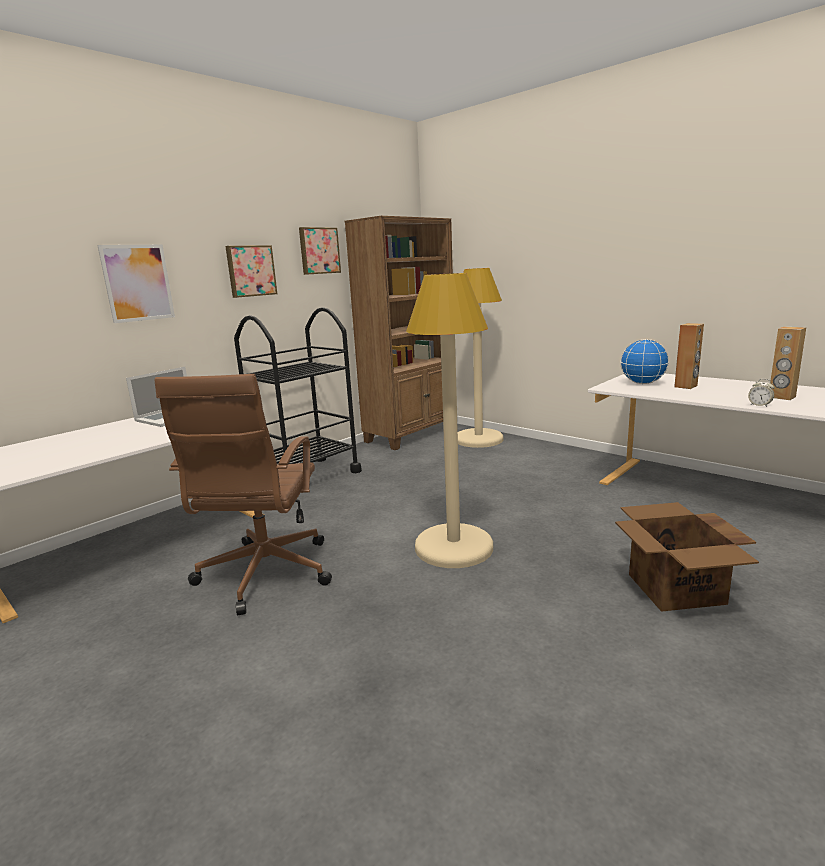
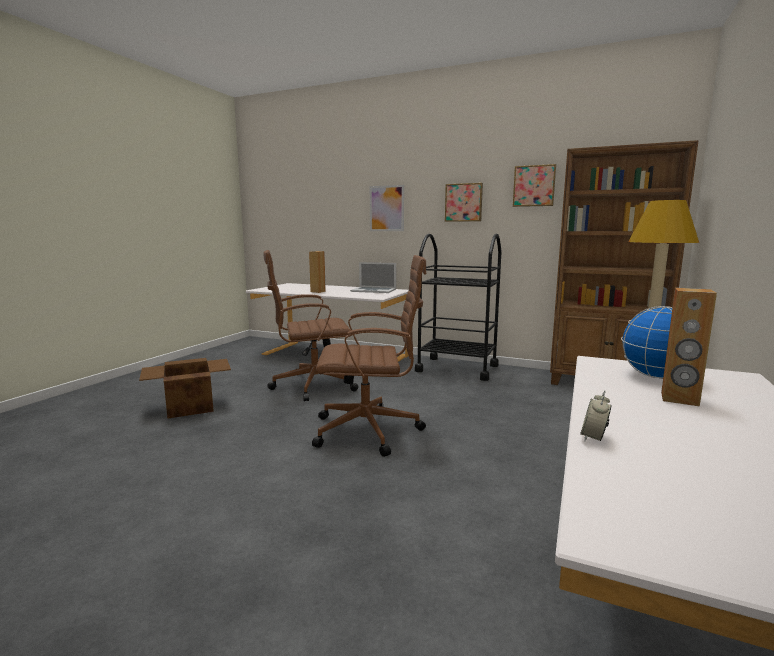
camera: 70 degrees right, 5 degrees down
(454, 547) = (370, 431): beige floor lamp -> brown office chair
(676, 589) = (329, 545): cardboard box -> cardboard box (189, 407)
(781, 397) = (703, 465): brown speaker -> brown speaker (317, 291)

